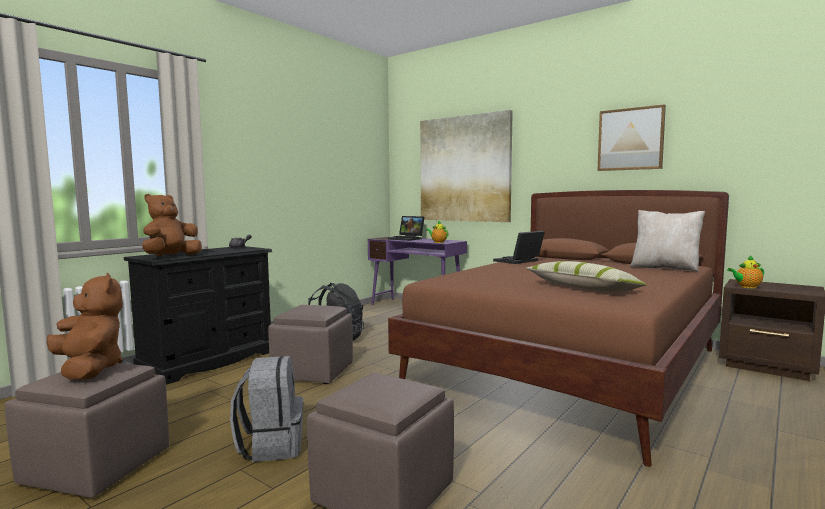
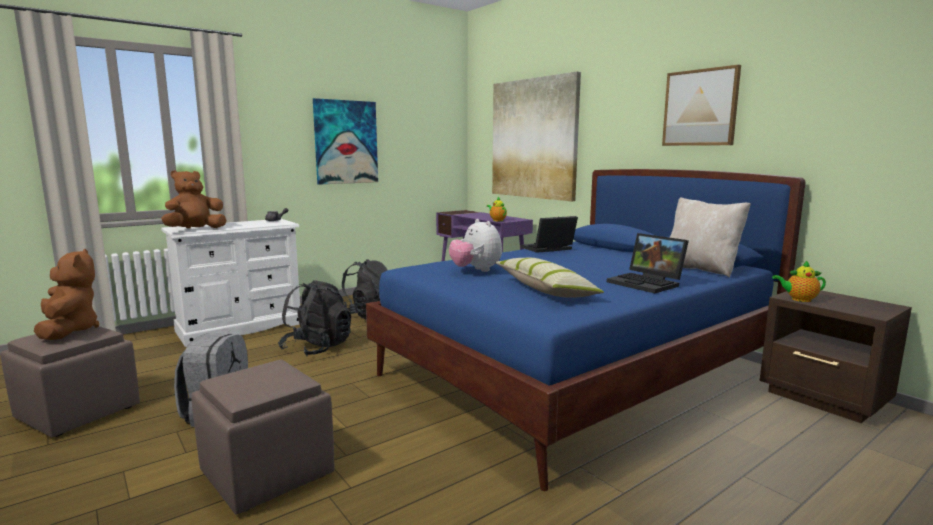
camera: 15 degrees right, 5 degrees up
(209, 361) = (241, 327): black dresser -> white dresser
(292, 171) = (346, 142): none -> picture
(312, 372) = (317, 348): brown ottoman -> black backpack
(407, 239) = (475, 214): laptop -> laptop (647, 283)
(497, 278) = (476, 270): none -> plush toy
(572, 368) = (577, 373): brown bed -> blue bed

